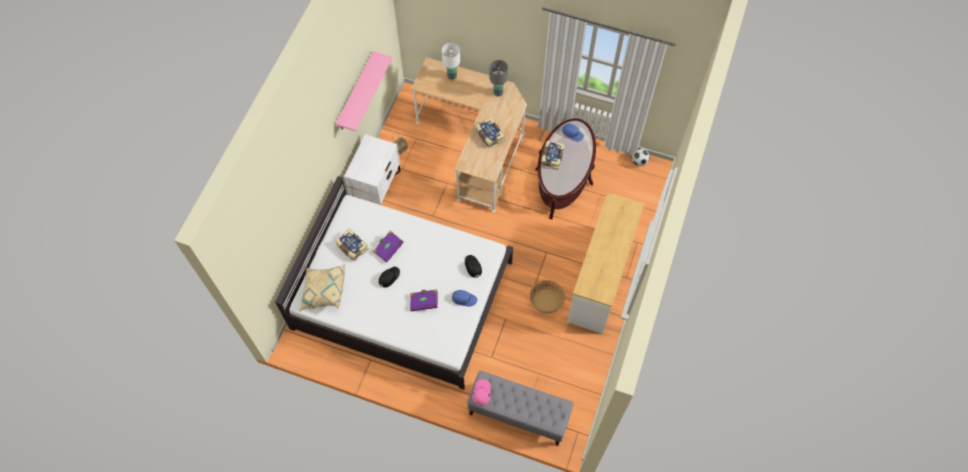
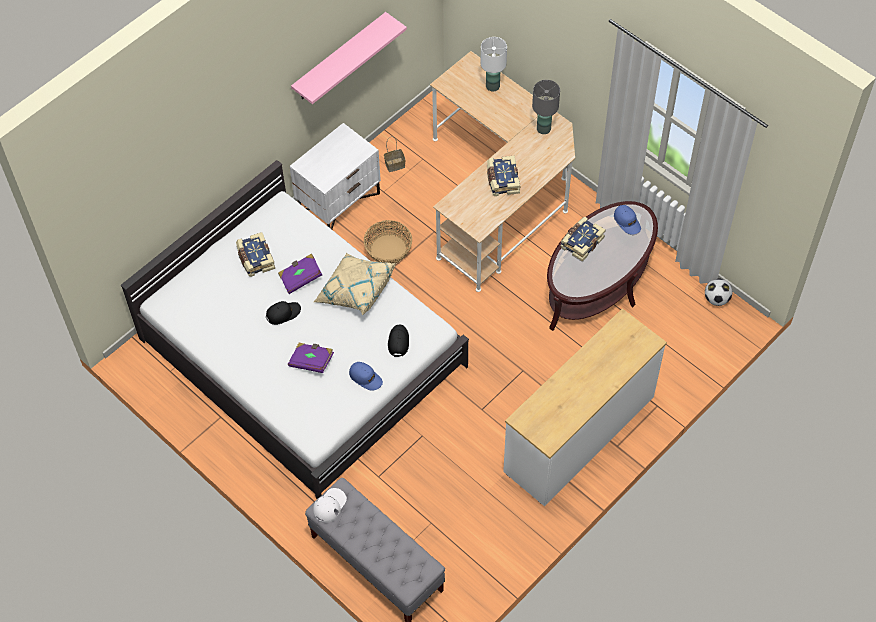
camera: 25 degrees right, 5 degrees down
(323, 292) = (192, 300): beige pillow -> beige pillow (355, 291)
(481, 392) = (329, 505): pink cap -> white cap
(546, 301) = (489, 434): basket -> basket (388, 250)

